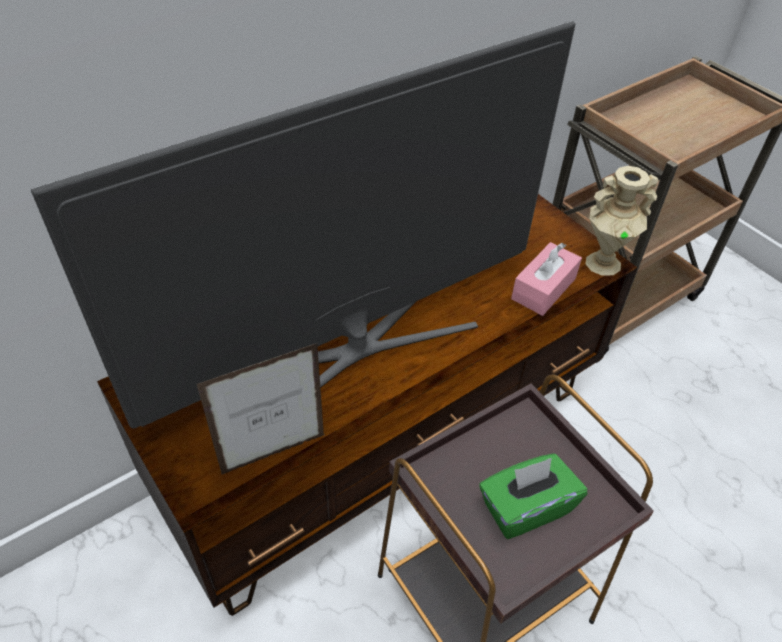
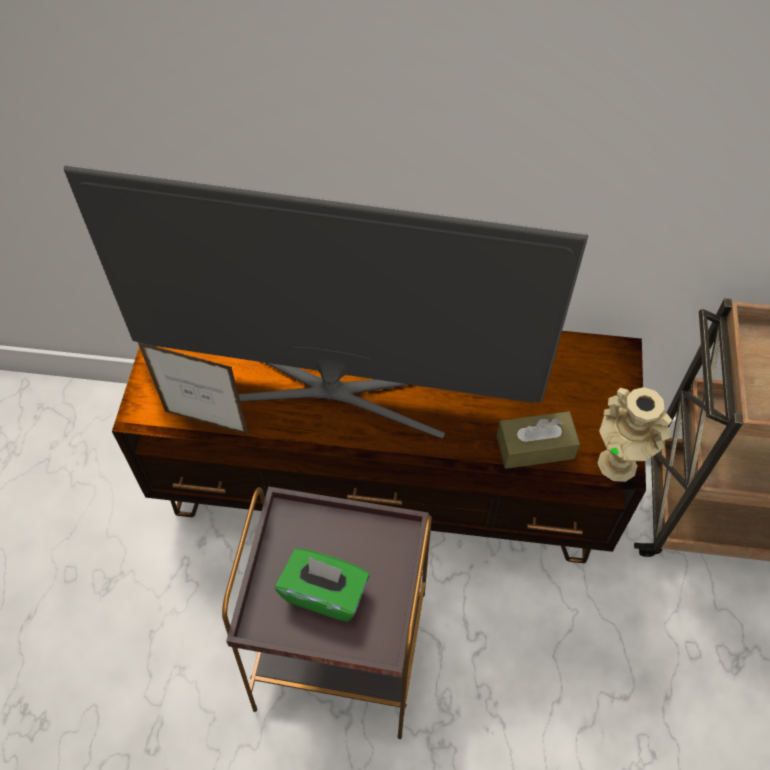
camera: 45 degrees right, 10 degrees up
(543, 288) = (535, 447): pink tissue box -> brown tissue box

